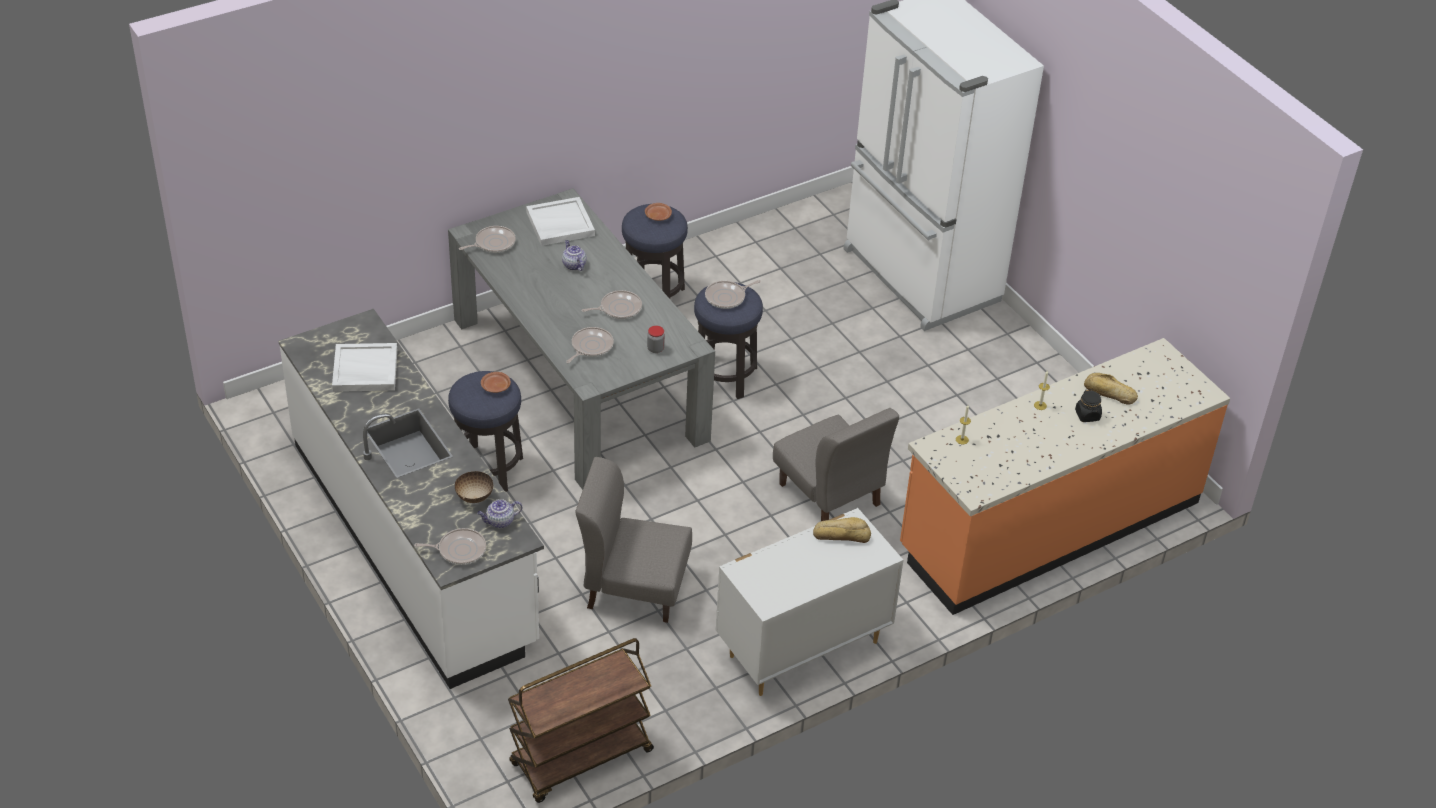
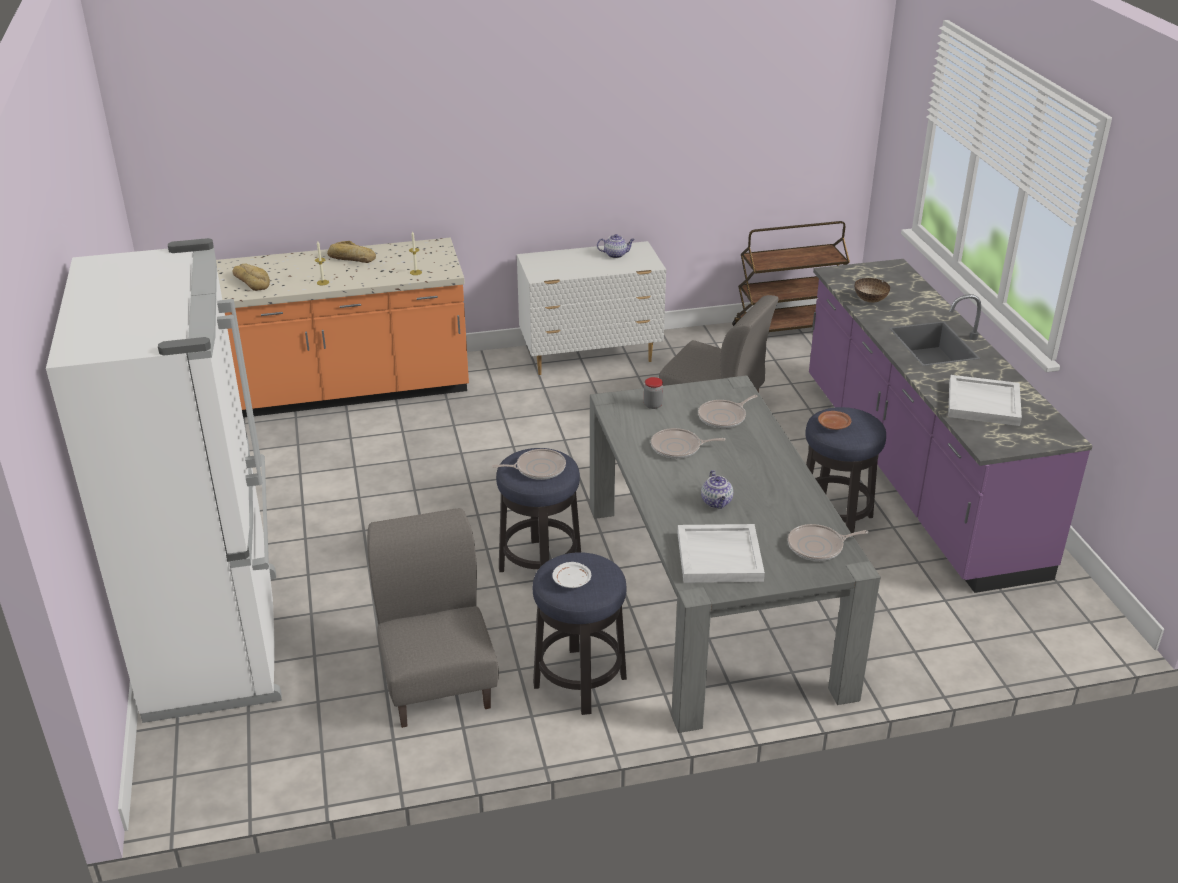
camera: 160 degrees left, 10 degrees down
(414, 543) = (915, 473): white counter -> purple counter
(459, 550) = (886, 274): frying pan -> none
(499, 522) = (849, 284): teapot -> teapot (616, 255)
(658, 215) = (572, 581): brown plate -> white plate
(829, 495) = (499, 445): grey chair -> grey chair (438, 682)
(841, 534) = (555, 271): bread -> bread (351, 258)
(1087, 415) = (289, 271): black jar -> none

